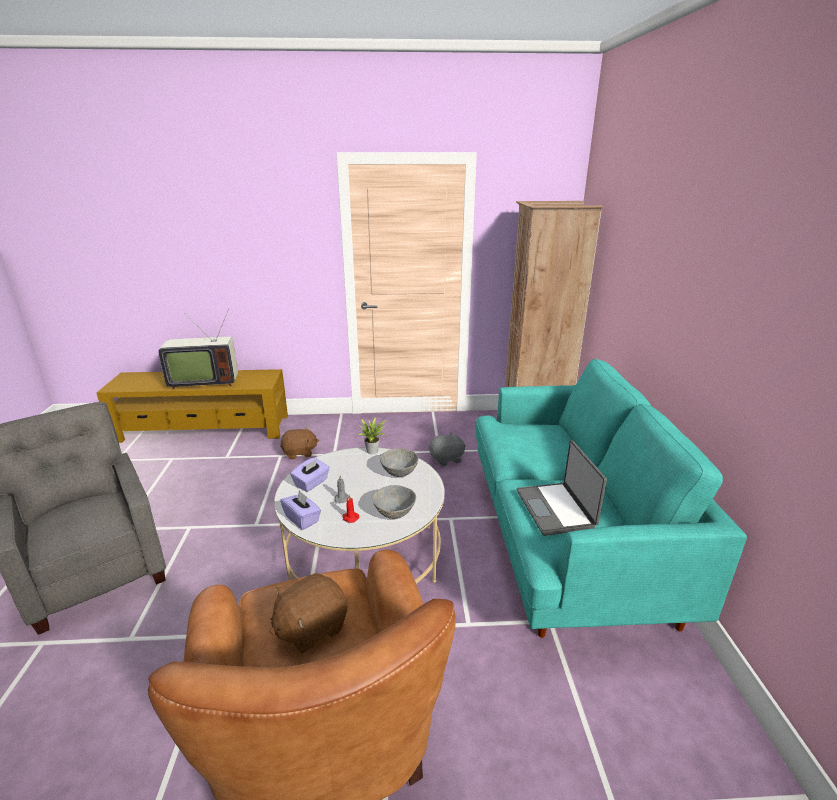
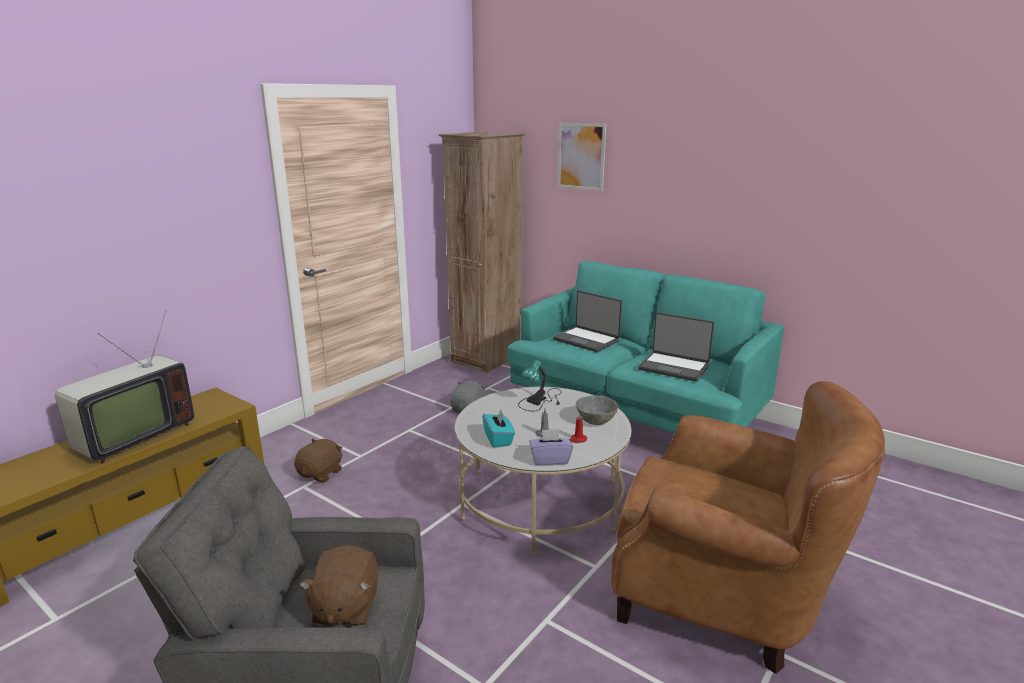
camera: 50 degrees left, 5 degrees down
(311, 483) = (498, 439): purple tissue box -> turquoise tissue box
(311, 627) = (705, 490): brown plush toy -> brown plush toy (345, 607)
(374, 451) = (490, 398): potted plant -> none
(399, 472) = (541, 400): grey bowl -> table lamp
(538, 441) = (587, 340): none -> laptop
(634, 239) = (581, 156): none -> picture

